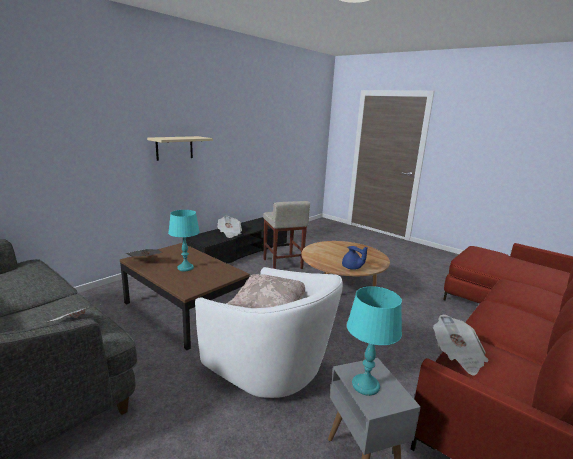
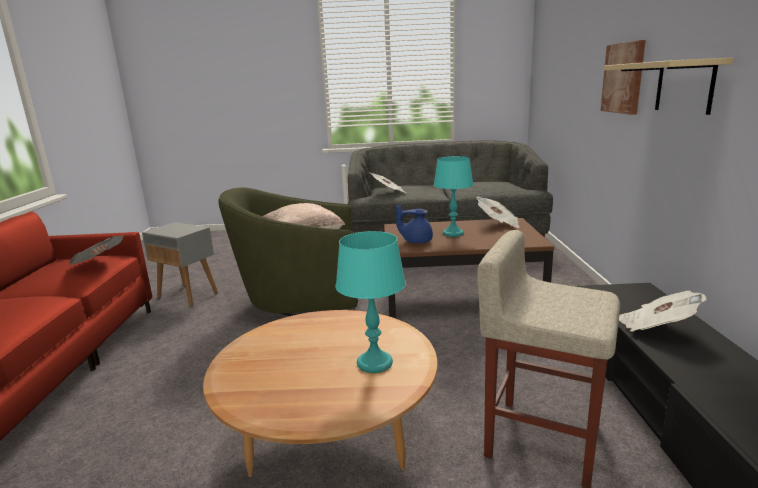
camera: 140 degrees right, 0 degrees up
(117, 146) = (623, 78): none -> picture
(269, 369) = (303, 300): white armchair -> green armchair
(352, 268) = (276, 332): blue teapot -> blue teapot (416, 241)
(365, 385) = (181, 227): turquoise table lamp -> turquoise table lamp (375, 363)

